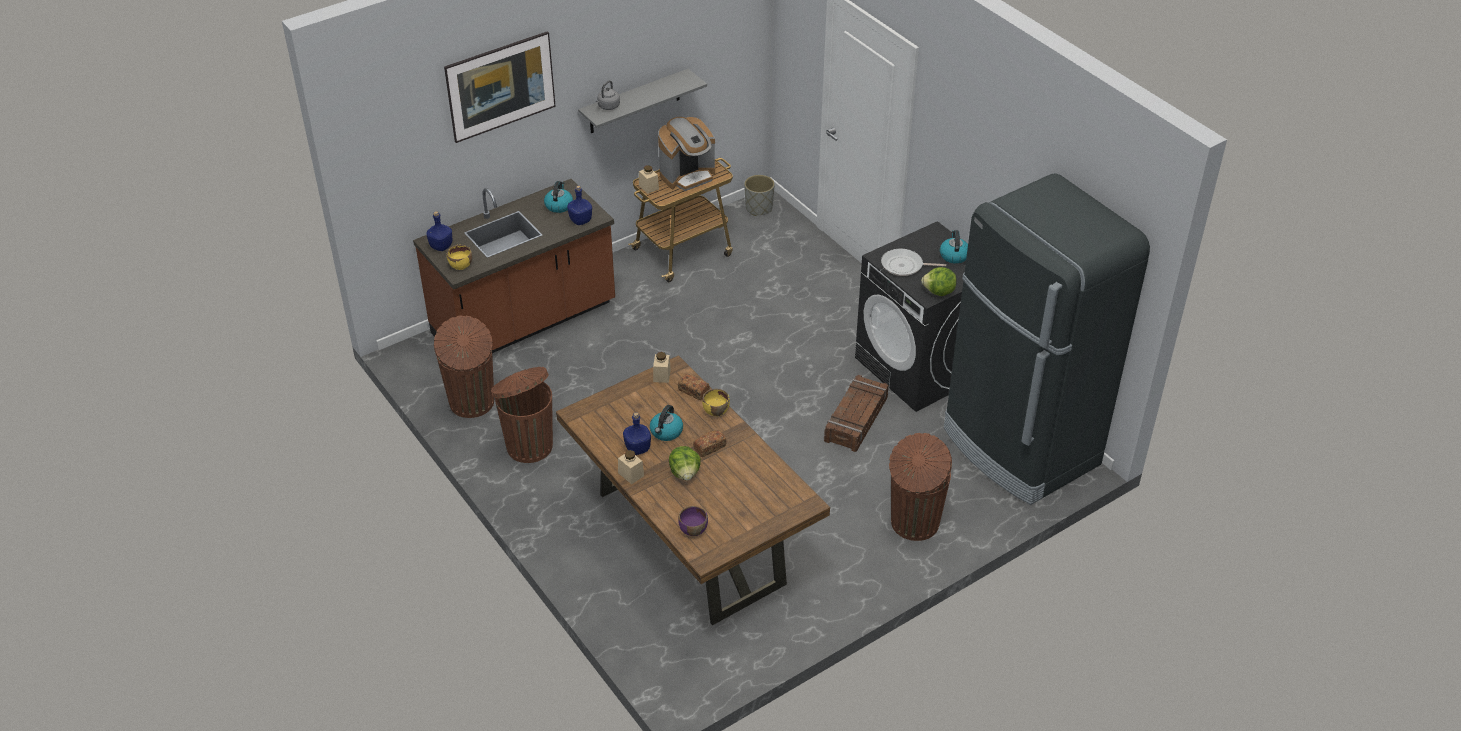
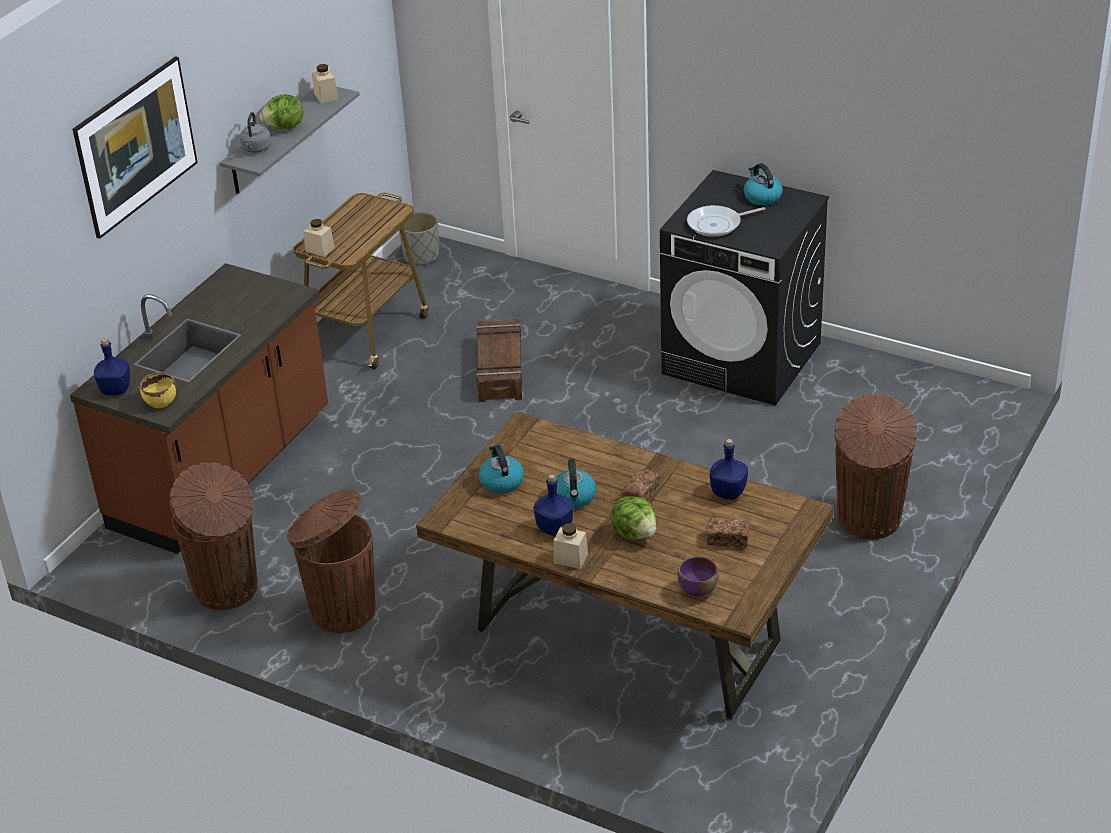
camera: 25 degrees left, 5 degrees down
(559, 205) = (235, 296): kettle -> kettle (501, 482)
(581, 221) = (278, 304): blue bottle -> blue bottle (729, 492)
(661, 375) = (515, 439): beige jar -> beige jar (326, 96)
(687, 175) = (358, 223): coffee machine -> none
(693, 391) = (569, 443): bread -> bread (727, 539)
(715, 411) = (613, 454): yellow bowl -> none
(856, 419) = (716, 437): crate -> crate (501, 369)
(939, 292) = (778, 238): lettuce -> lettuce (285, 128)
(1019, 448) = (917, 402): black fridge -> none

